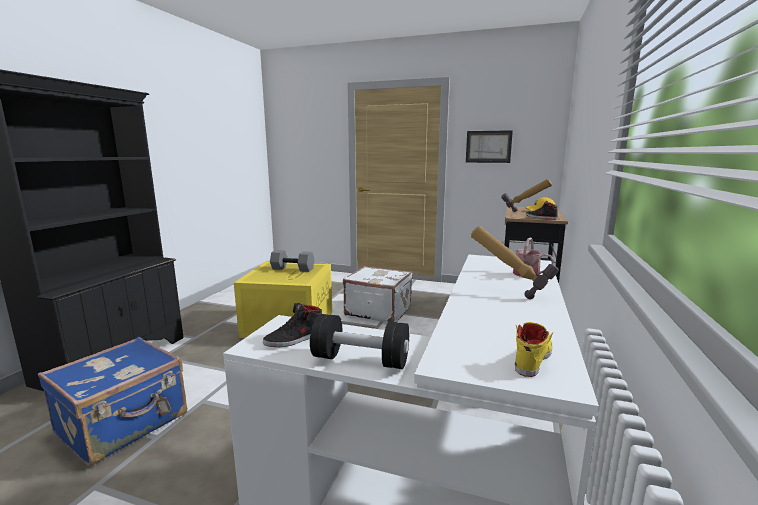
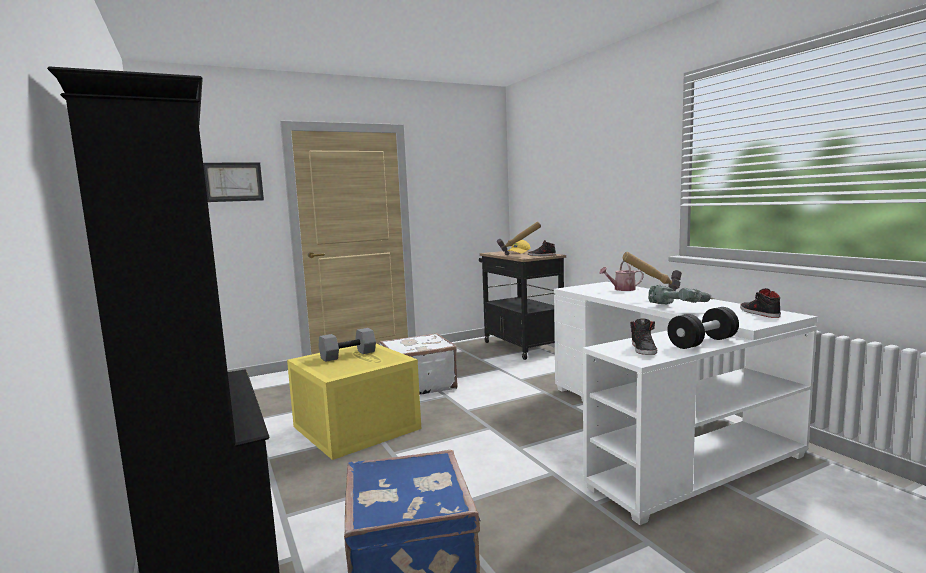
camera: 45 degrees left, 5 degrees down
(476, 313) = (679, 308): none -> power drill
(488, 146) = (447, 196): picture -> picture (233, 182)
(532, 358) = (759, 313): yellow shoe -> black shoe

